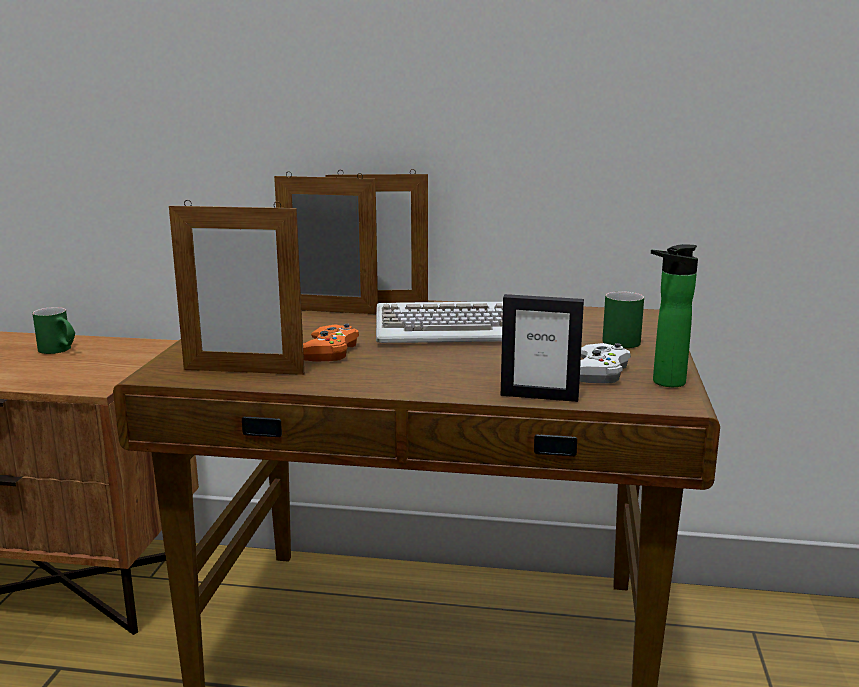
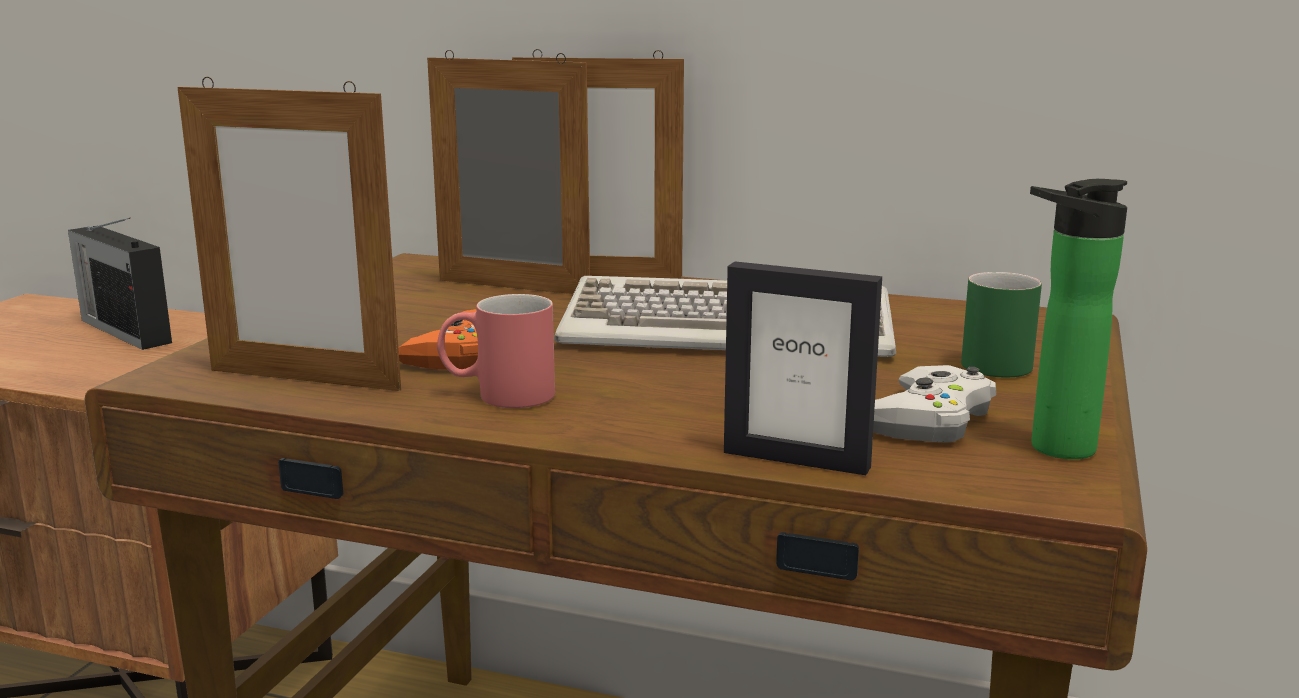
camera: 10 degrees right, 0 degrees up
(59, 350) = (125, 330): green mug -> radio
(361, 373) = (497, 395): none -> red mug

